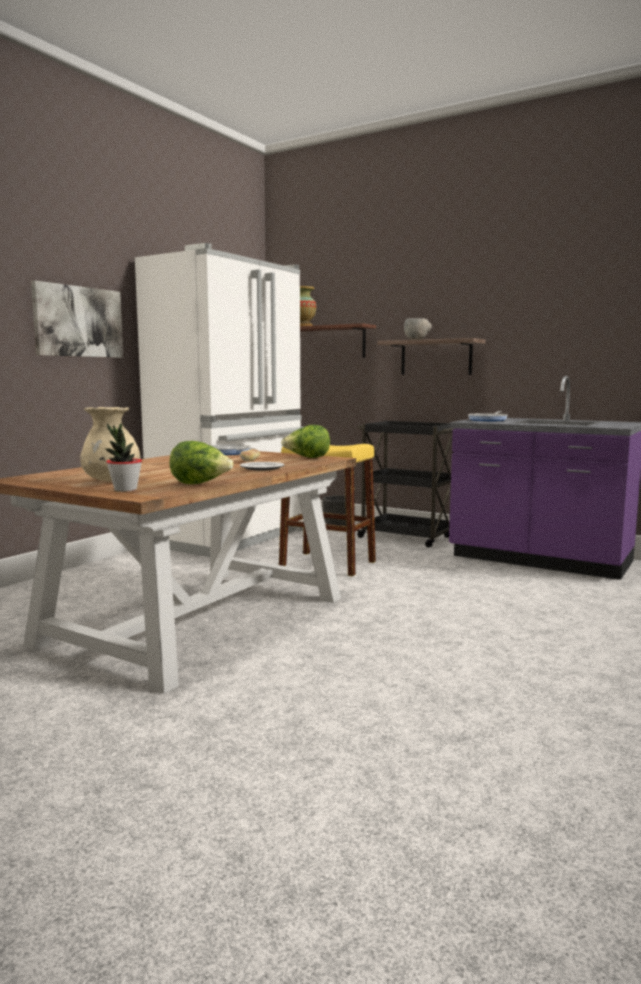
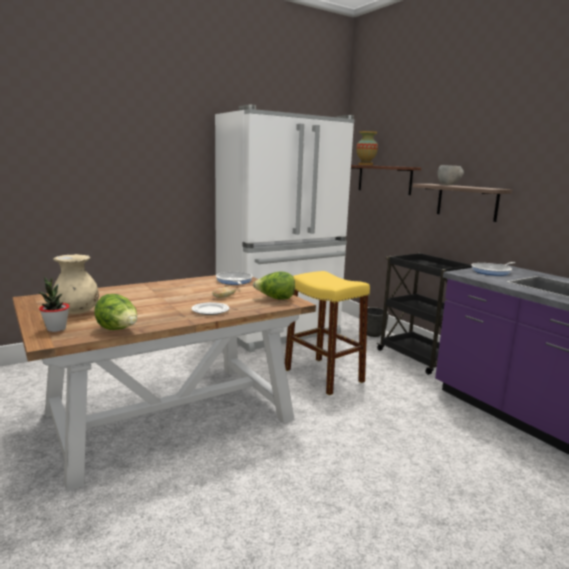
camera: 25 degrees right, 5 degrees up
(78, 322) = (163, 166): picture -> none

